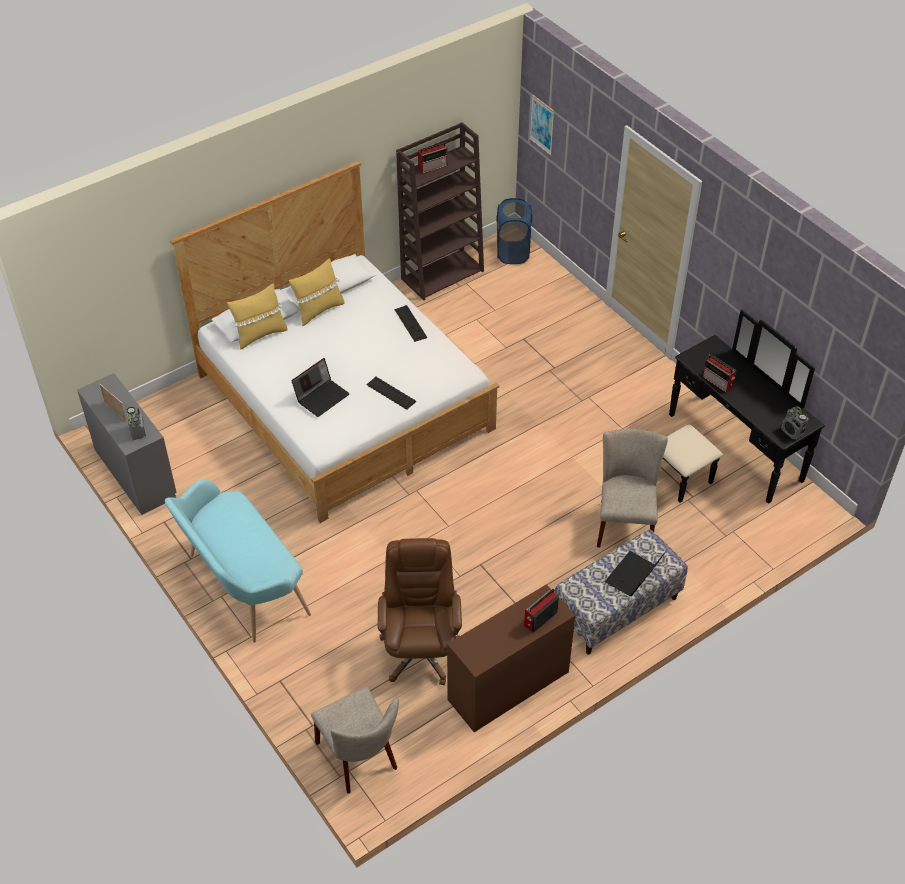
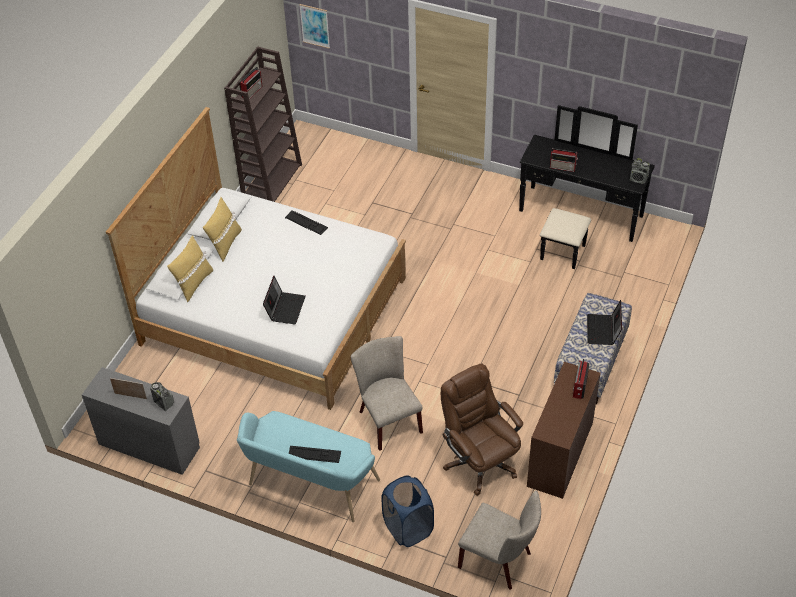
camera: 30 degrees left, 0 degrees up
(391, 393) = (335, 281): keyboard -> keyboard (314, 454)
(512, 253) = (312, 141): blue laundry basket -> blue laundry basket (408, 528)
(624, 521) = (548, 300): beige chair -> beige chair (387, 419)

